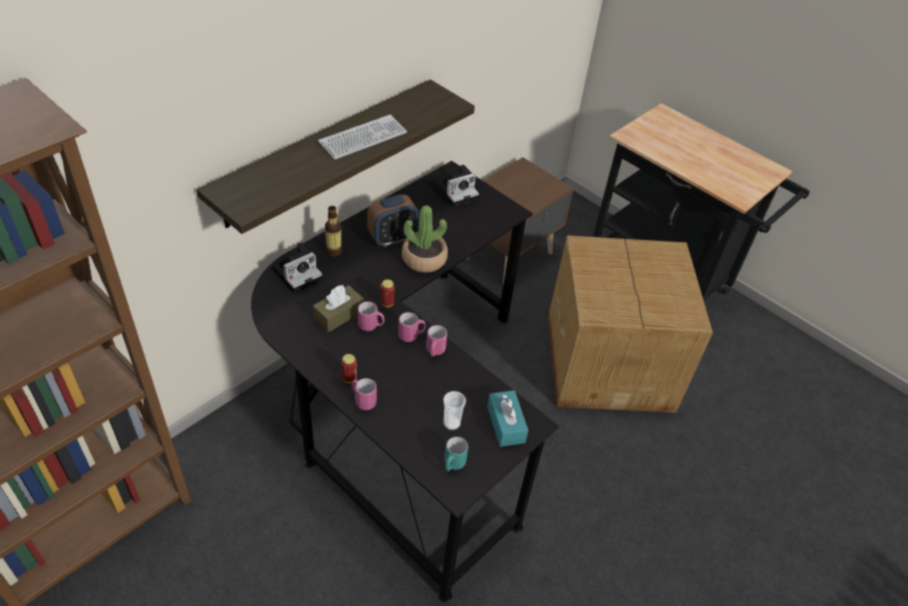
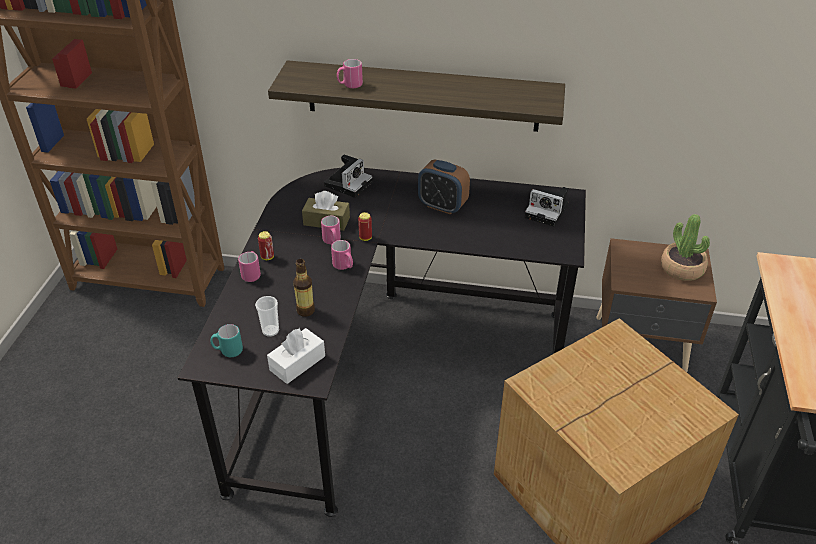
camera: 60 degrees right, 5 degrees down
(298, 273) = (348, 183): camera -> camera turned 75 degrees counterclockwise
(334, 251) = (391, 186): bottle -> bottle (305, 310)
(363, 138) = (434, 89): keyboard -> none
(424, 259) = (439, 232): potted plant -> potted plant (682, 268)
(435, 351) = (339, 286): pink mug -> pink mug (350, 85)
(506, 424) = (297, 363): turquoise tissue box -> white tissue box

